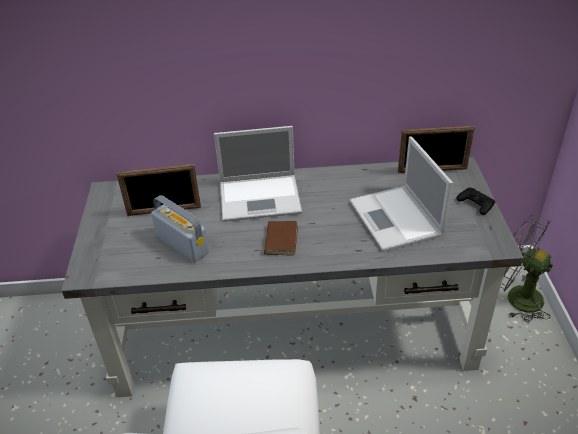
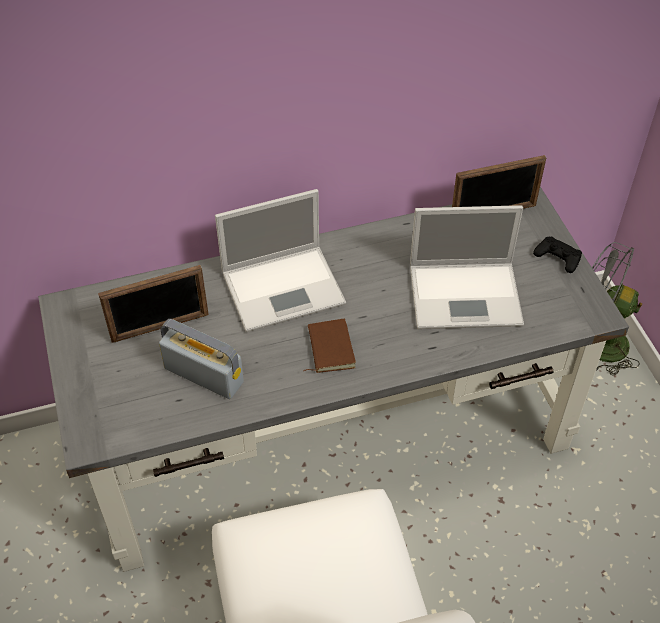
camera: 15 degrees left, 10 degrees up
(396, 219) = (467, 295): laptop -> laptop turned 60 degrees counterclockwise

